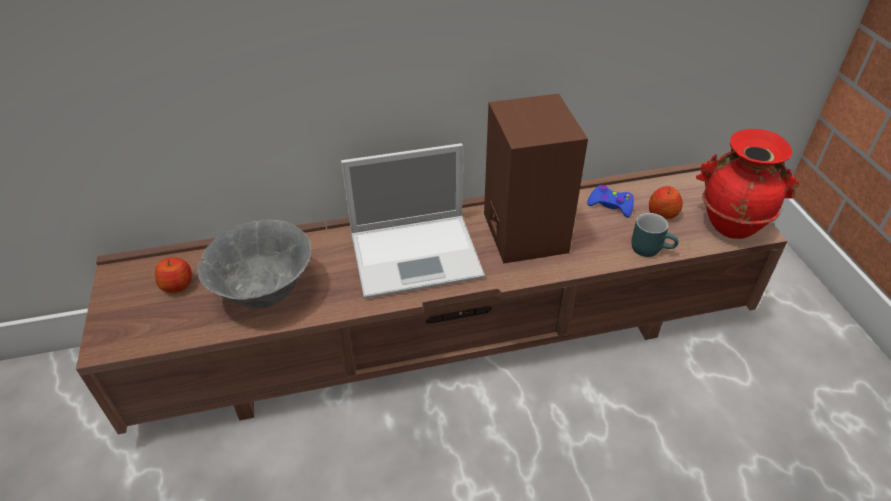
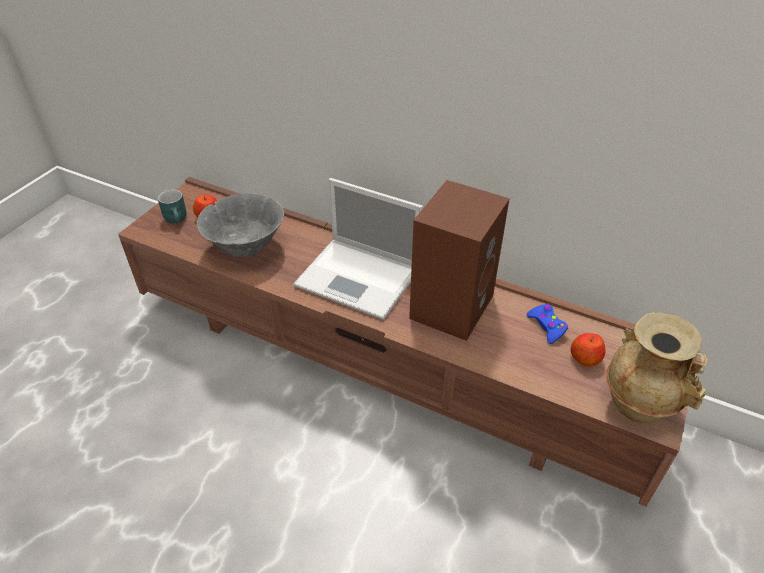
camera: 40 degrees right, 0 degrees up
(651, 248) = (538, 377): turquoise mug -> turquoise mug (178, 219)
(731, 224) = (638, 404): red vase -> beige vase

